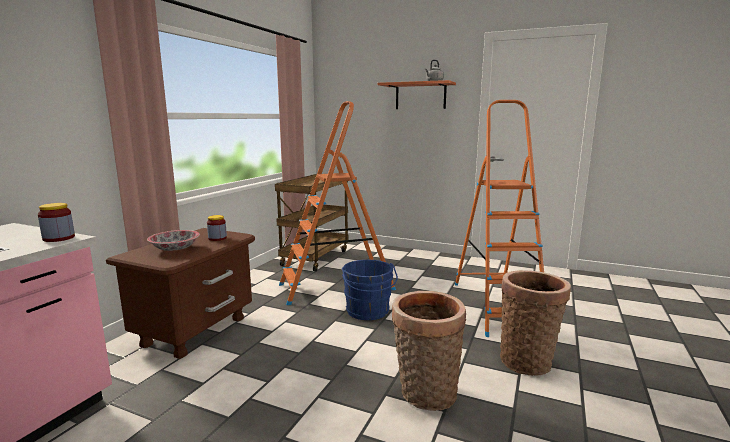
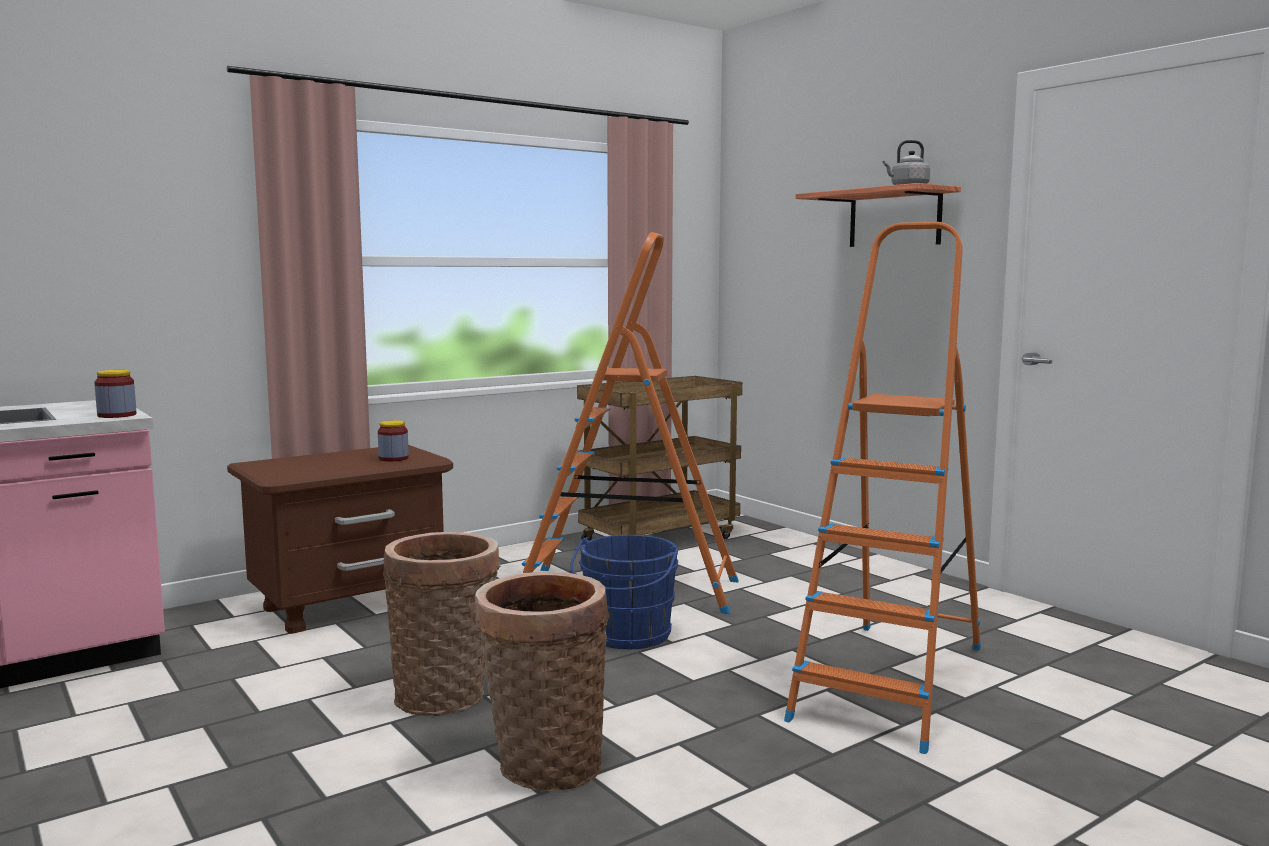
camera: 30 degrees right, 5 degrees down
(175, 248) = (319, 463): bowl -> none
(527, 360) = (805, 774): basket -> basket (446, 696)

